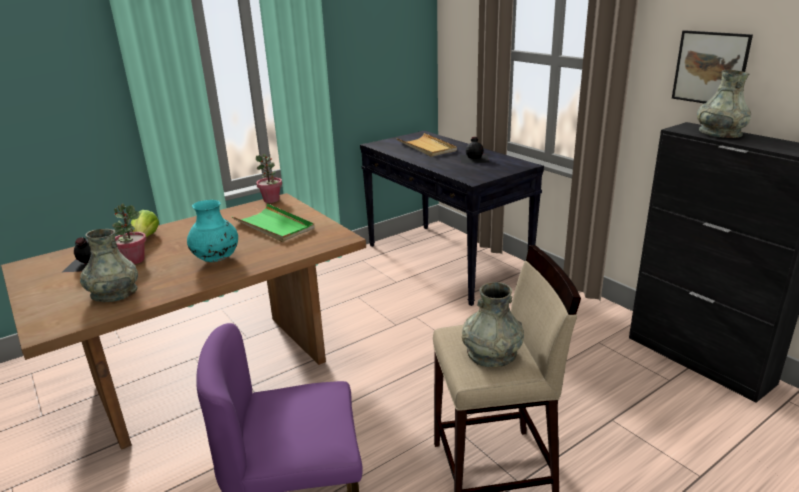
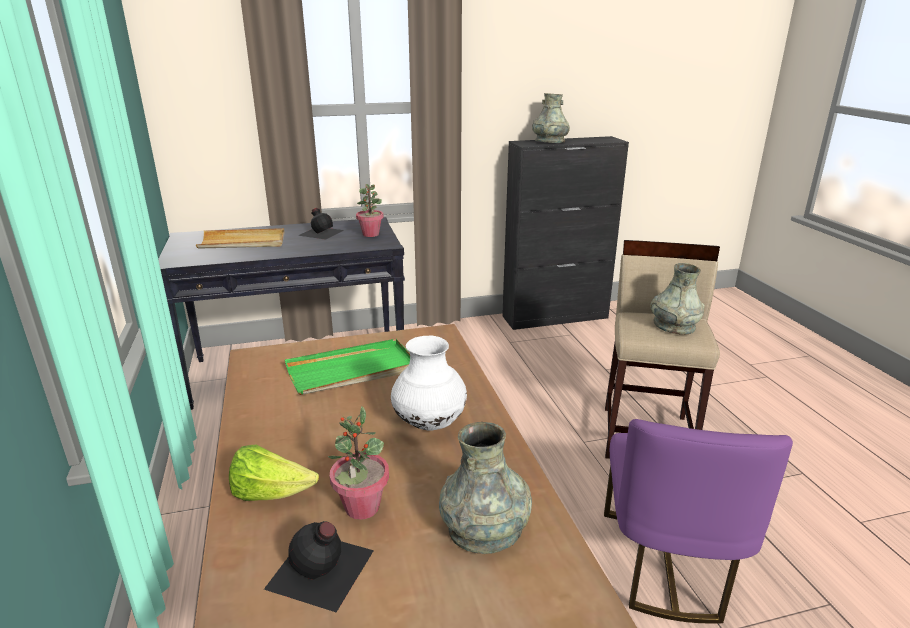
camera: 70 degrees left, 0 degrees up
(216, 259) = (429, 424): turquoise vase -> white vase
(271, 200) = (245, 363): potted plant -> potted plant (371, 234)
(710, 68) = (515, 95): picture -> none

